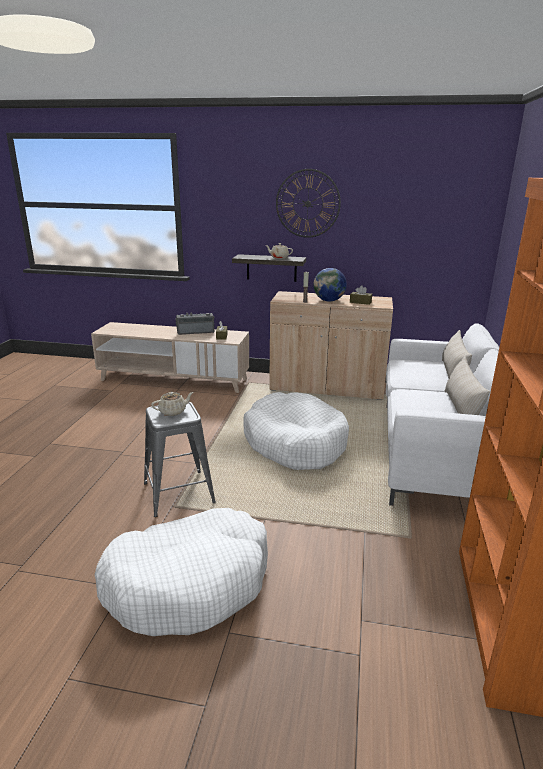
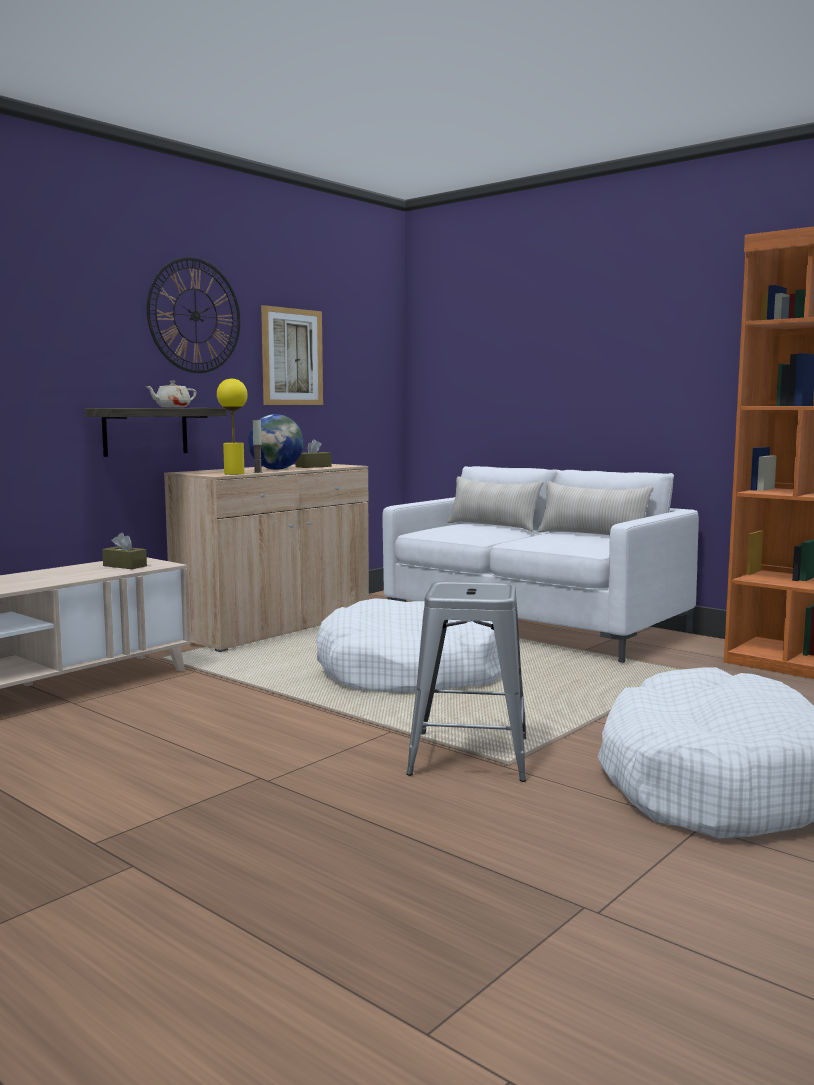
camera: 60 degrees left, 15 degrees down
(173, 411) = (465, 590): beige teapot -> none
(195, 331) = (55, 572): radio -> none
(289, 300) = (234, 473): none -> yellow table lamp
(381, 227) = (292, 357): none -> picture

